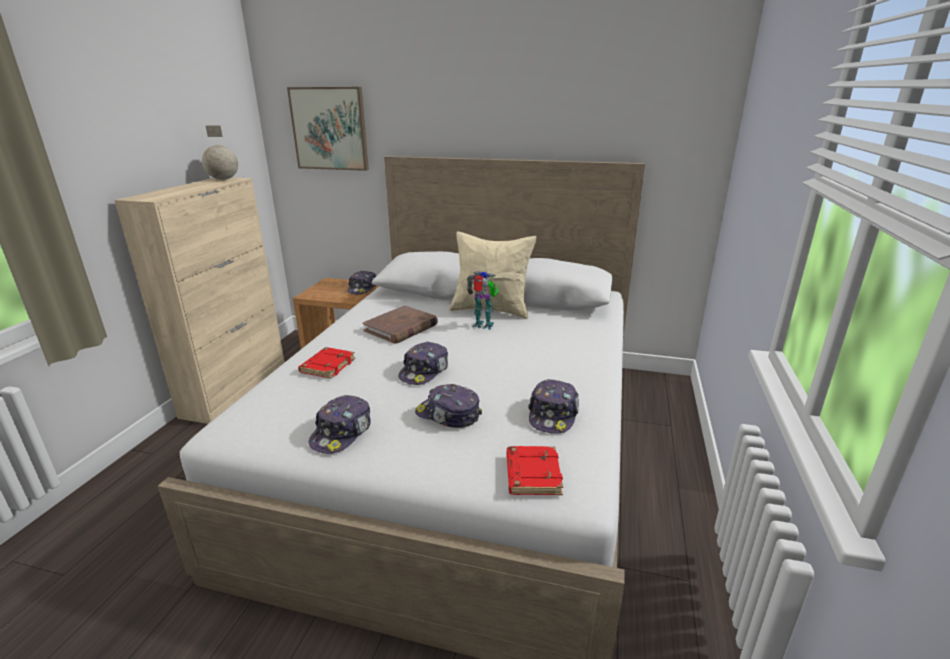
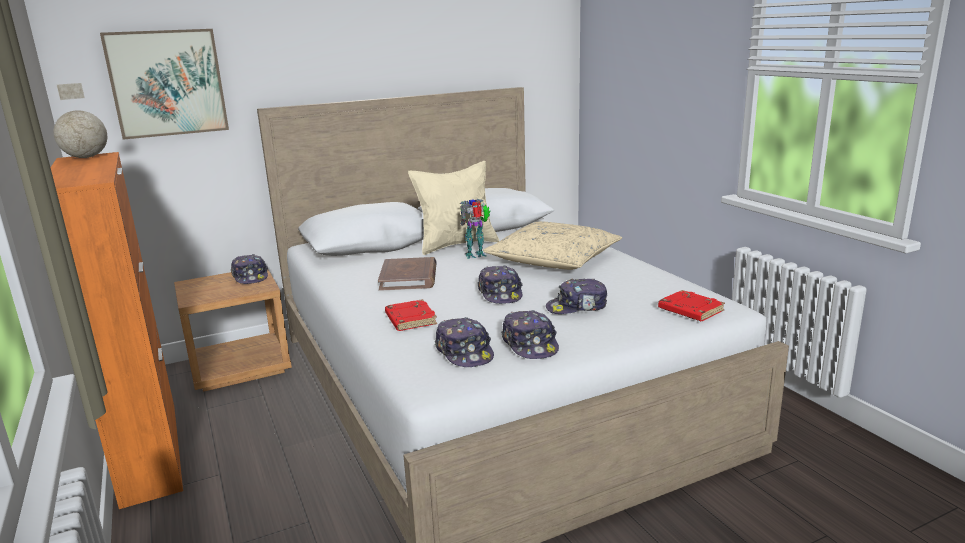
camera: 40 degrees left, 5 degrees down
(236, 388) = (150, 451): beige cabinet -> orange cabinet
(532, 355) = (553, 260): none -> beige pillow
(553, 415) = (638, 282): cap -> cap (464, 352)

